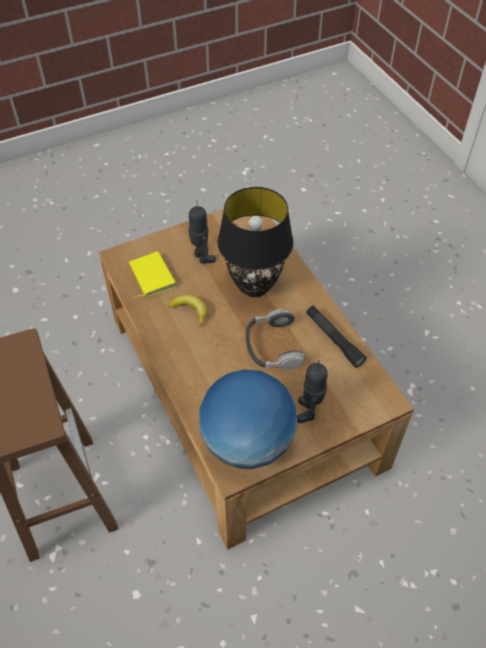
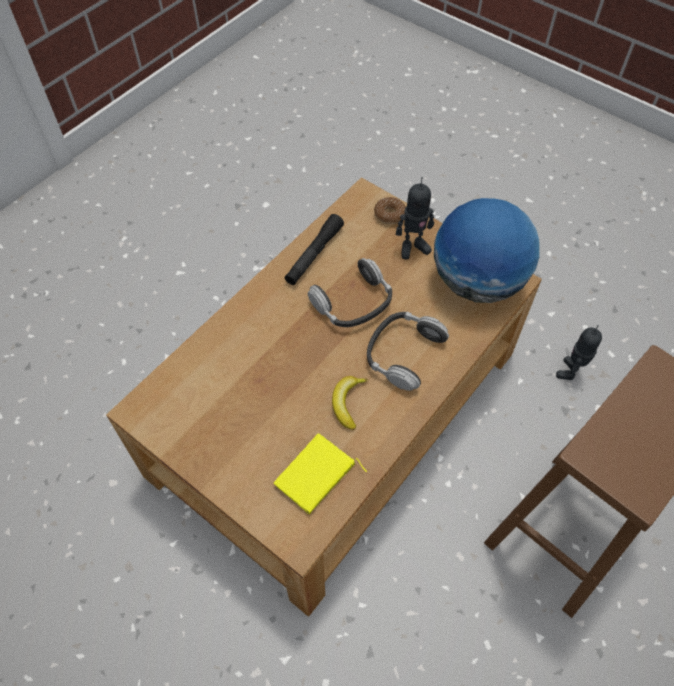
camera: 115 degrees left, 5 degrees up
(201, 257) = (253, 431): toy robot -> toy robot (570, 372)
(209, 358) = (403, 353): none -> headphones
(254, 287) = (276, 352): black table lamp -> none
(355, 410) = (389, 214): none -> donut

